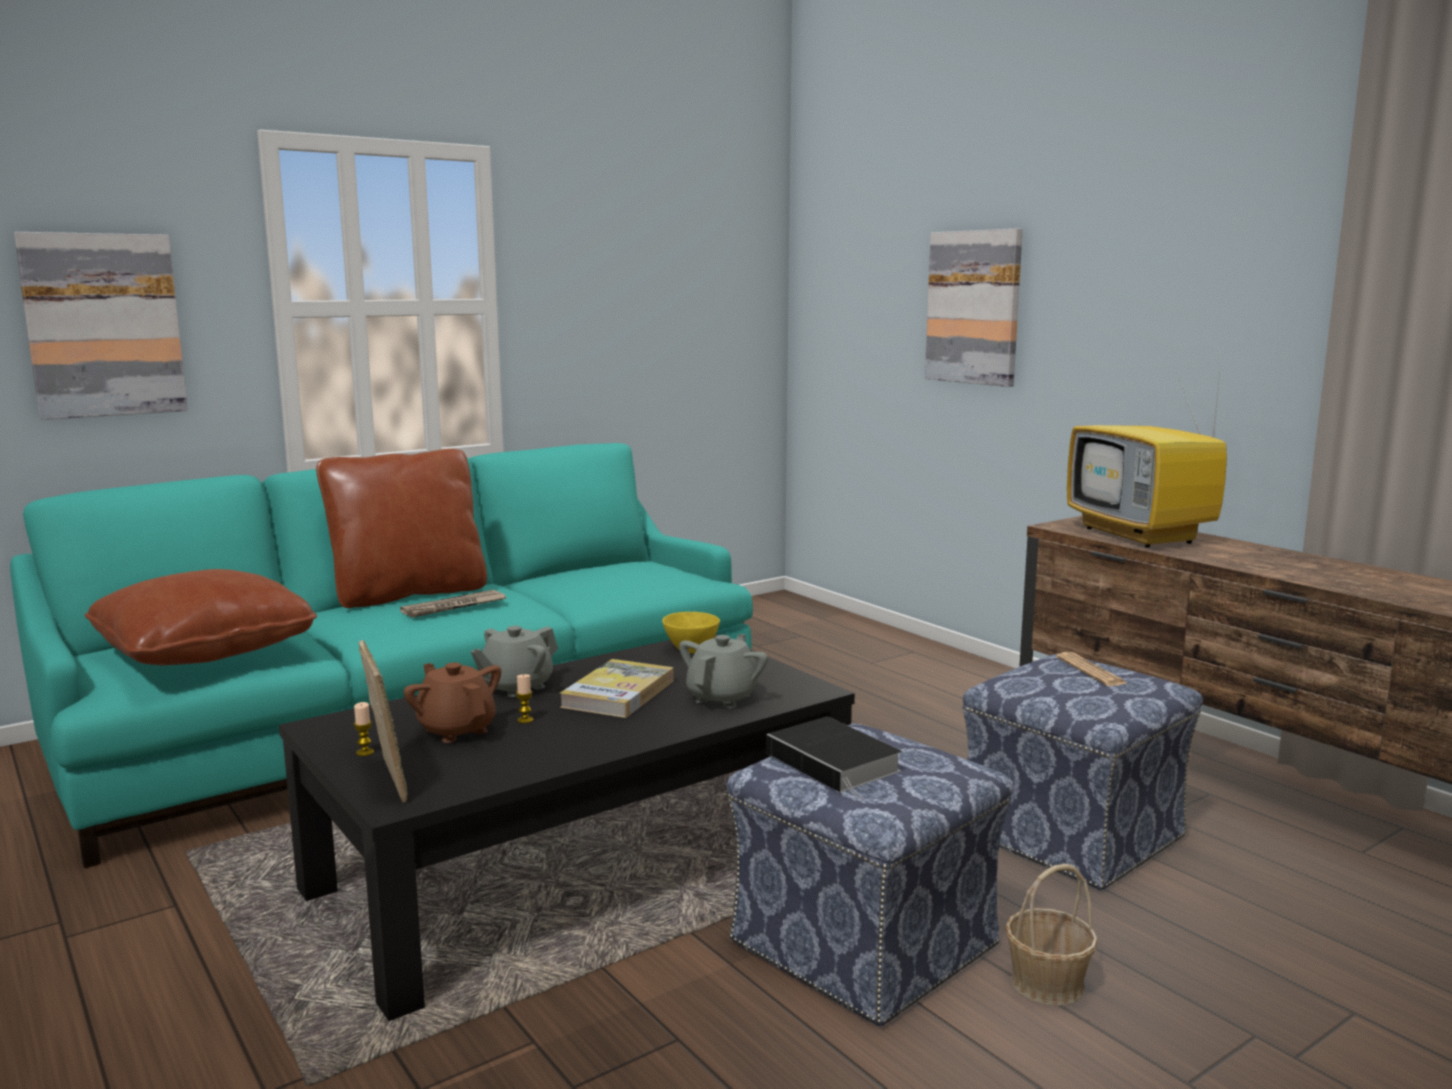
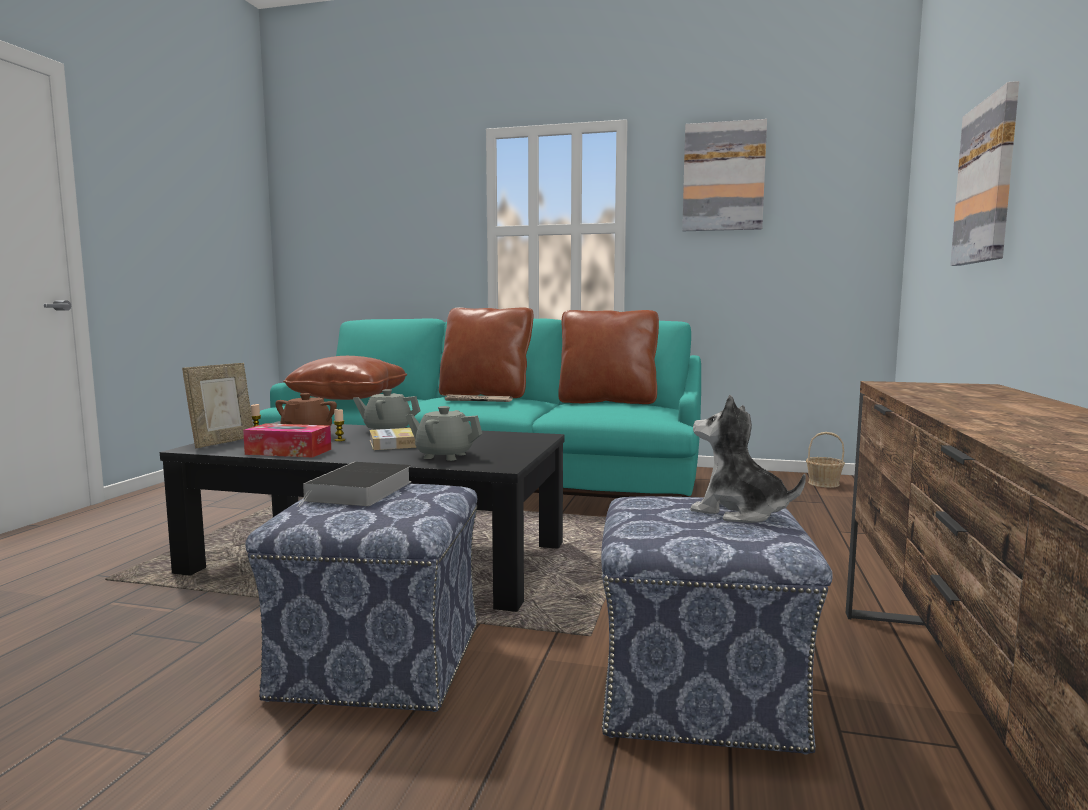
camera: 50 degrees right, 5 degrees down
(104, 325) = (406, 240): picture -> picture (723, 177)
(547, 757) = (288, 452): none -> tissue box
(581, 568) = (607, 401): none -> brown pillow
(690, 650) = (517, 437): yellow bowl -> none
(723, 697) = (444, 456): grey teapot -> grey teapot turned 150 degrees counterclockwise
(1046, 983) = (397, 756): basket -> basket (823, 483)
(1091, 671) = (739, 512): newspaper -> plush toy
(1142, 536) = (956, 395): television -> none

